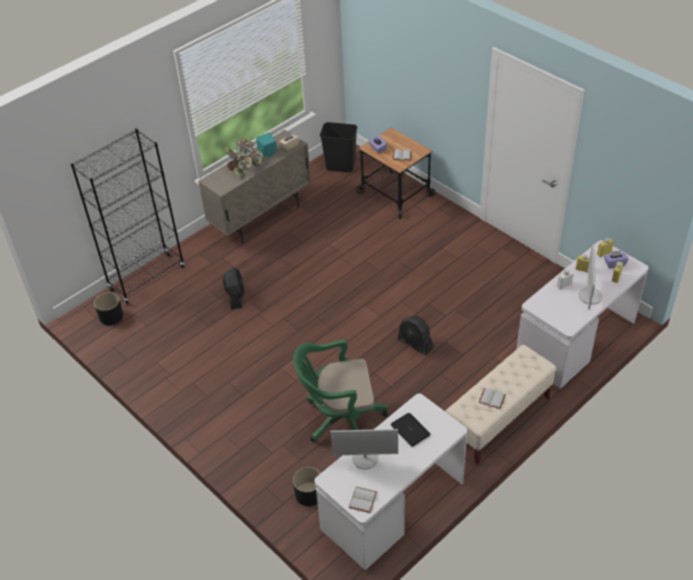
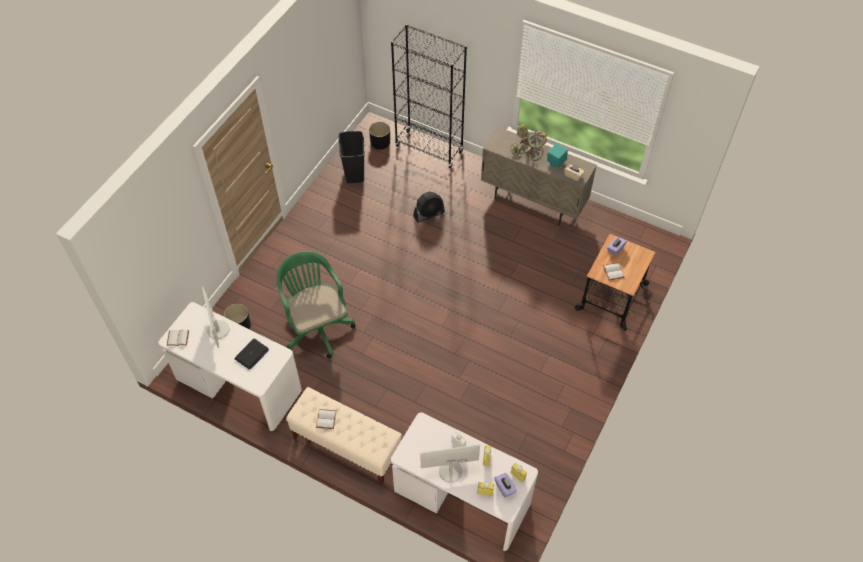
camera: 70 degrees right, 10 degrees up
(340, 167) = (631, 241): black trash can -> black trash can (354, 173)
(415, 344) = (416, 361): black fan -> none

